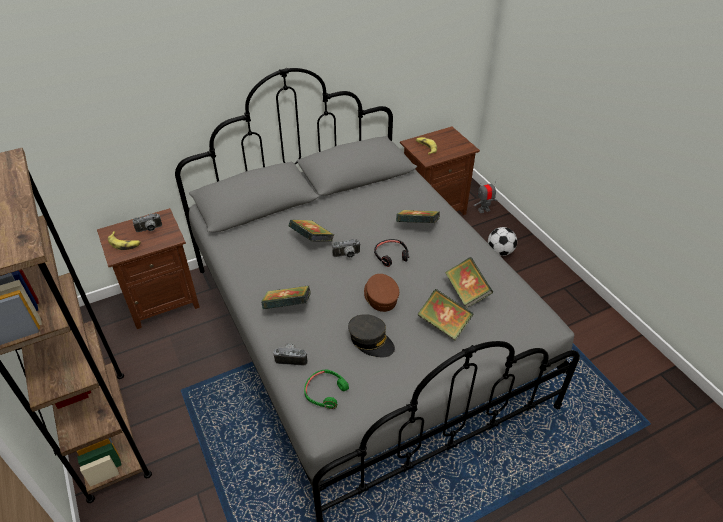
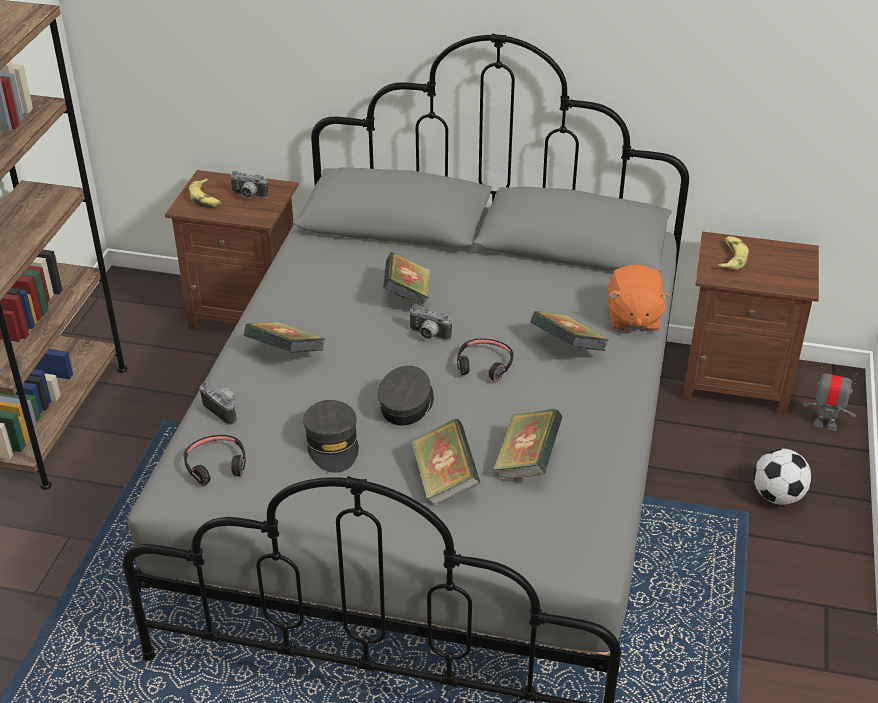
camera: 40 degrees right, 5 degrees down
(325, 392) = (216, 465): green headphones -> black headphones
(380, 297) = (406, 404): brown cap -> grey cap
(426, 196) = (633, 317): none -> orange plush toy

